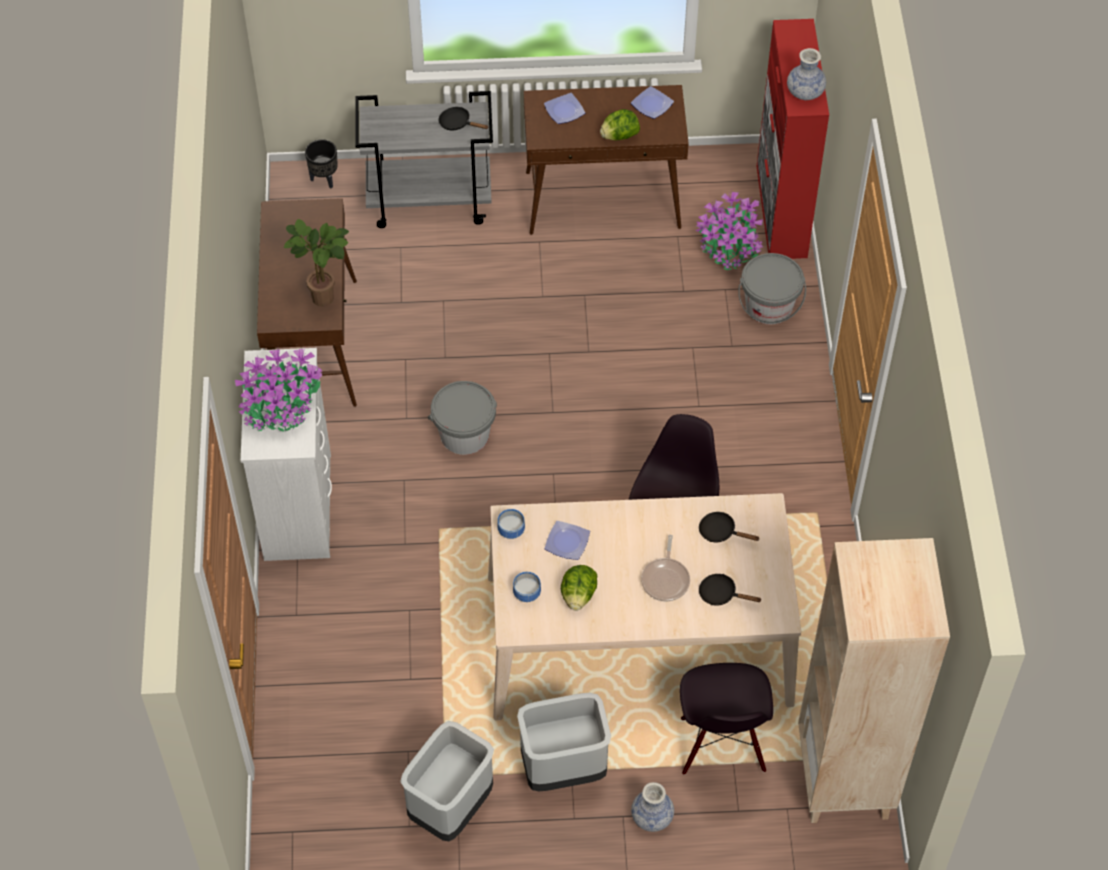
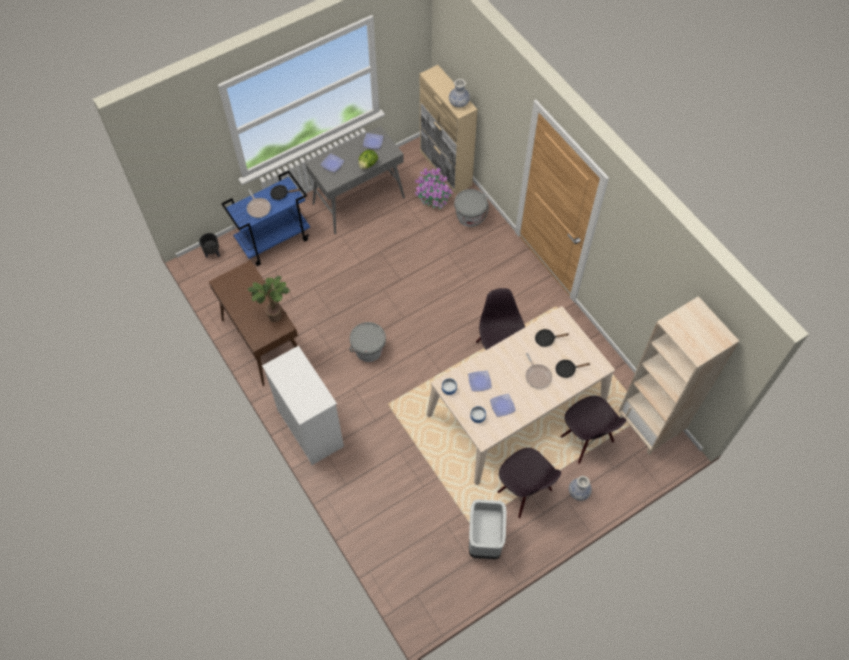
camera: 30 degrees left, 5 degrees up
(282, 407) = (301, 385): potted plant -> none
(409, 128) = (258, 208): none -> frying pan
(430, 201) = (274, 240): grey cart -> blue cart
(563, 770) = (524, 492): grey trash can -> black chair
(578, 595) = (502, 405): lettuce -> plate
(603, 200) = (359, 200): brown console table -> grey console table
(781, 212) = (445, 168): red cabinet -> beige cabinet

